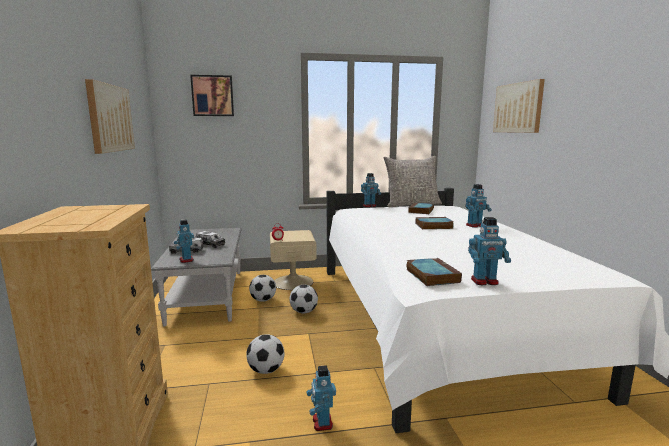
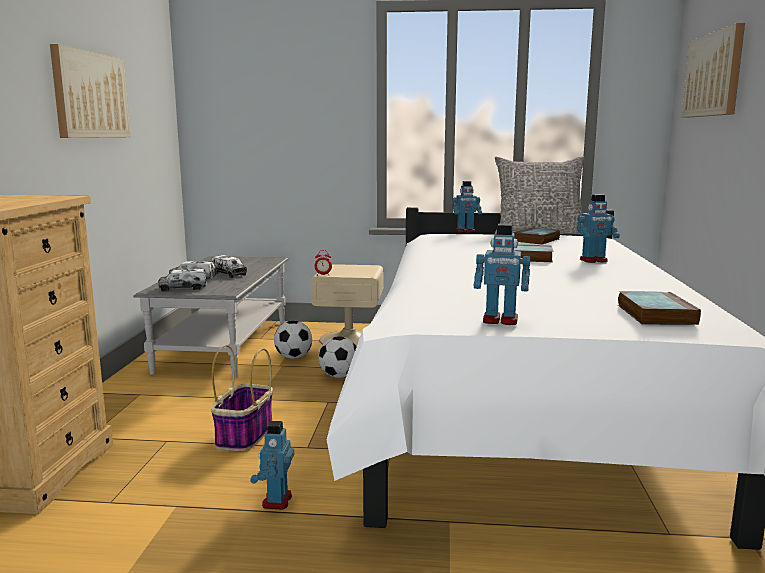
camera: 15 degrees right, 0 degrees up
(186, 260) = (183, 288): toy robot -> toy truck
(213, 96) = (253, 68): picture -> none
(266, 370) = (244, 436): football -> basket
(431, 275) = (433, 309): book -> book (654, 314)

